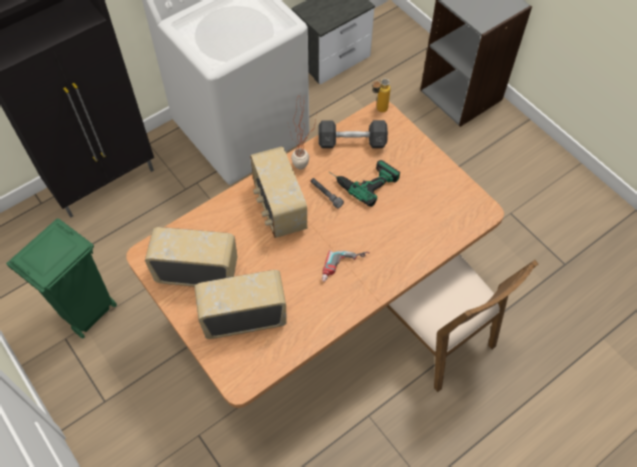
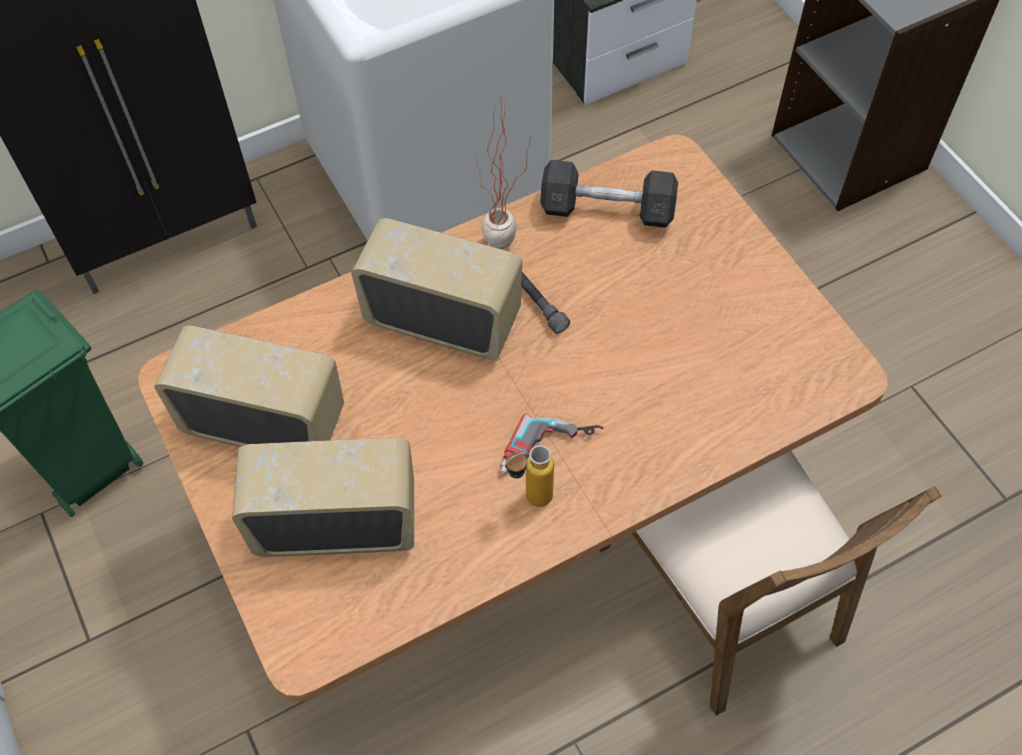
camera: 10 degrees right, 0 degrees up
(279, 208) = (443, 319): radio -> radio turned 120 degrees clockwise
(362, 179) = (615, 282): power drill -> none
(378, 110) = (668, 155): bottle -> bottle (529, 500)

